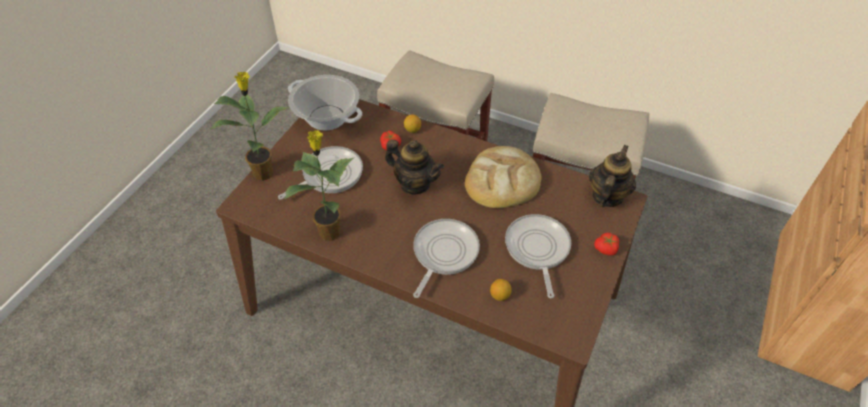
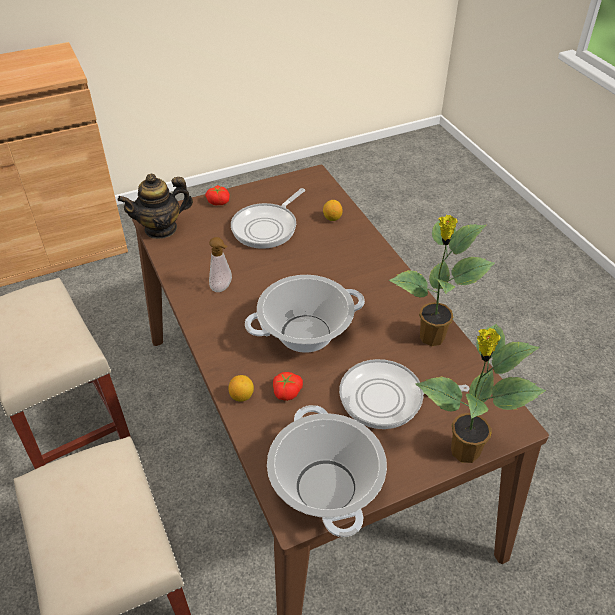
camera: 140 degrees left, 5 degrees down
(415, 184) = (306, 334): teapot -> cooking pot
(443, 253) = (344, 264): frying pan -> none
(502, 180) = (223, 288): bread -> soap dispenser

